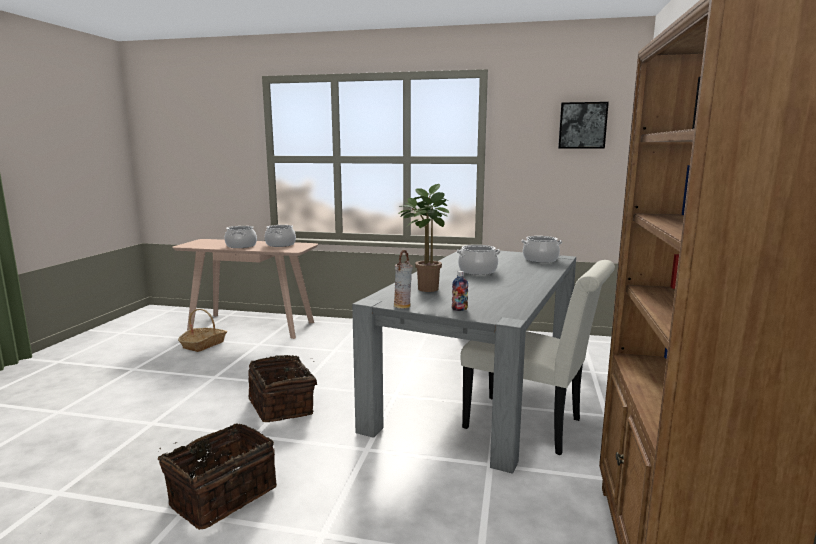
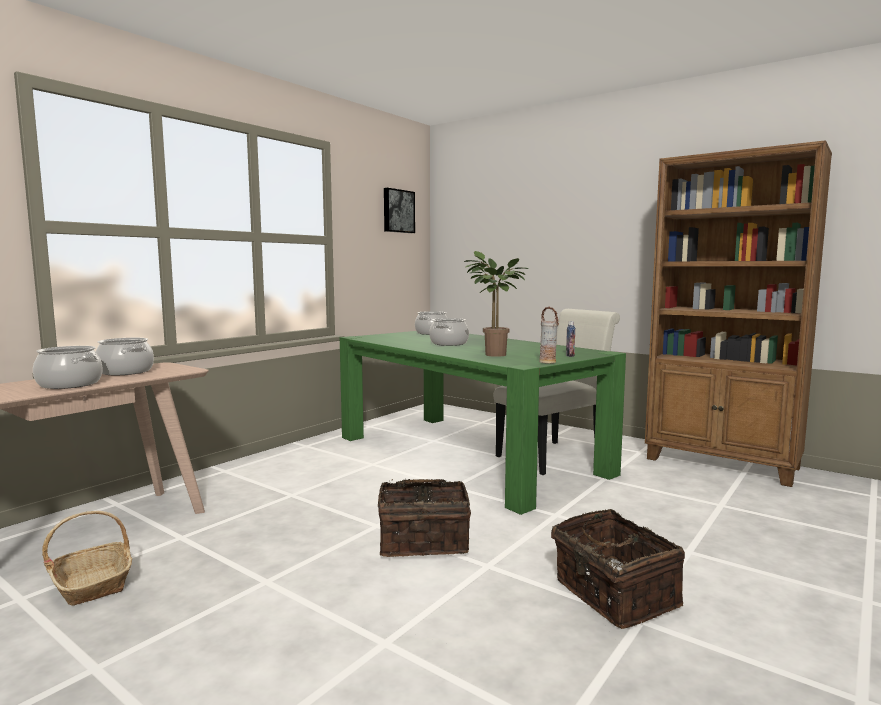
camera: 65 degrees left, 5 degrees down
(480, 384) = (467, 454): grey dining table -> green dining table

